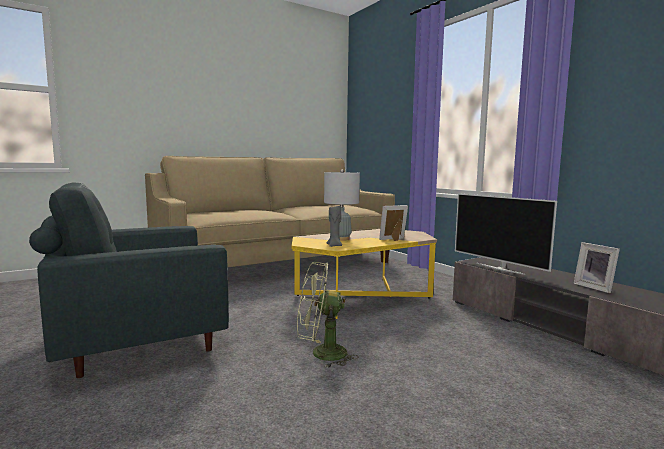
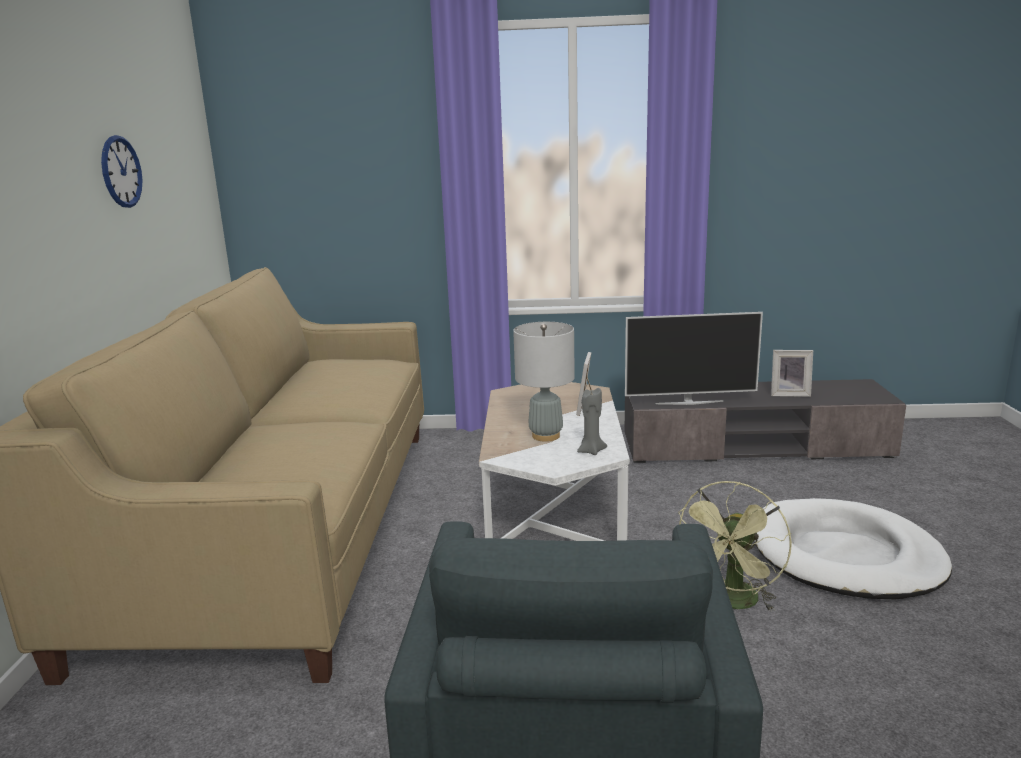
camera: 55 degrees left, 10 degrees up
(270, 106) = (121, 172): none -> wall clock
(362, 296) = (552, 509): yellow coffee table -> white coffee table
(441, 384) = (845, 555): none -> white dog bed

